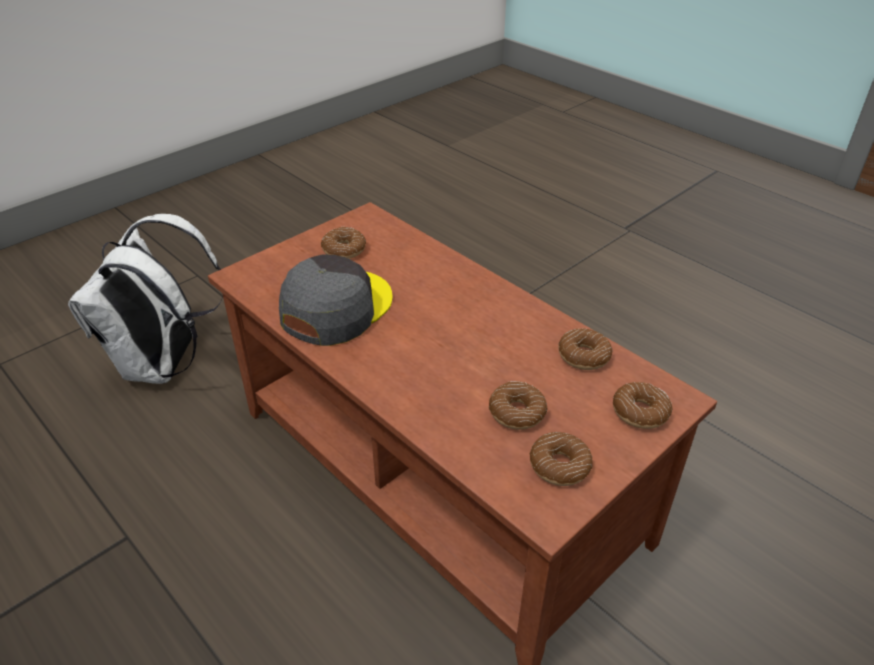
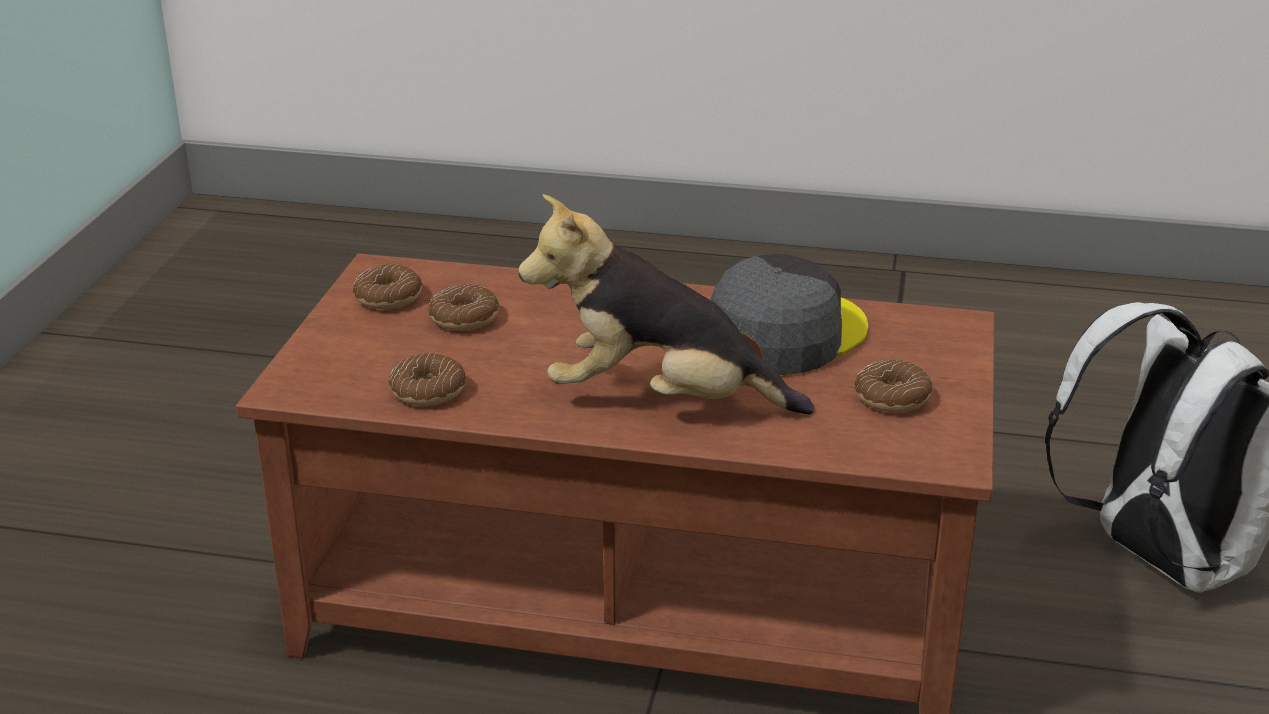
camera: 145 degrees right, 10 degrees down
(336, 308) = (785, 333): grey cap -> grey cap turned 135 degrees counterclockwise
(457, 294) = (660, 401): none -> plush toy
(640, 412) = (326, 362): donut -> none

